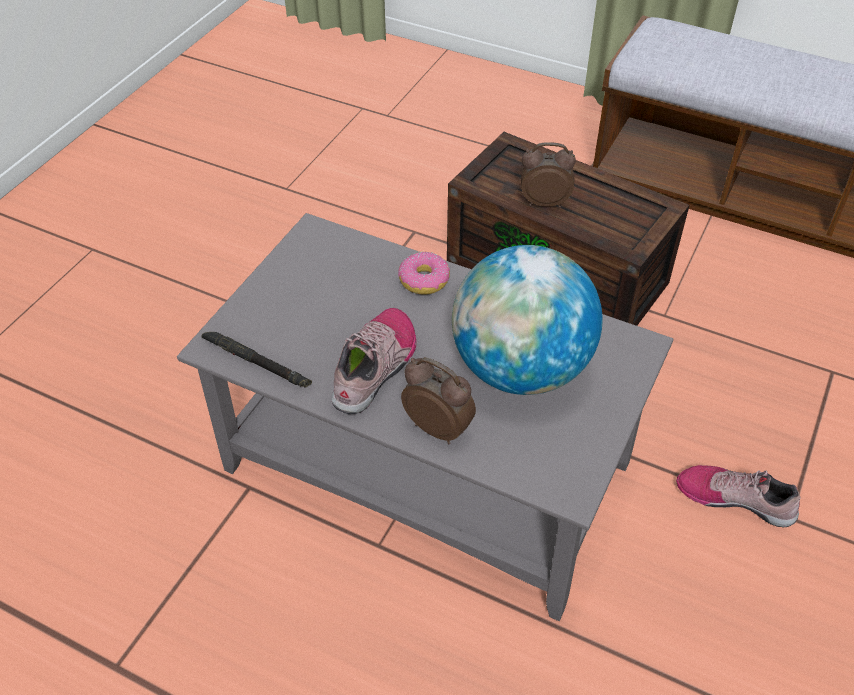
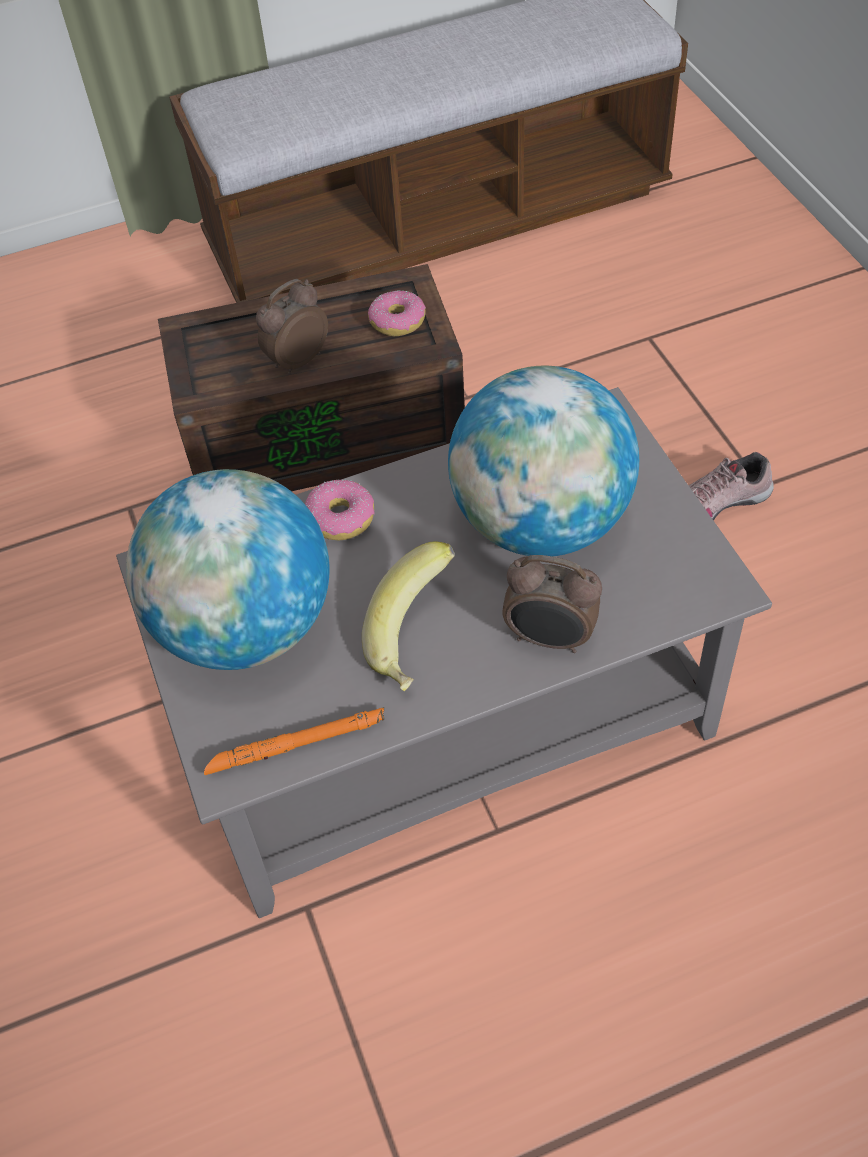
camera: 45 degrees left, 5 degrees up
(256, 362) = (296, 745): black flashlight -> orange flashlight
(311, 291) = (246, 626): none -> globe
(376, 367) = (417, 638): shoe -> banana
(438, 427) = (550, 639): alarm clock -> alarm clock turned 150 degrees counterclockwise
(628, 222) = (398, 321): none -> donut

